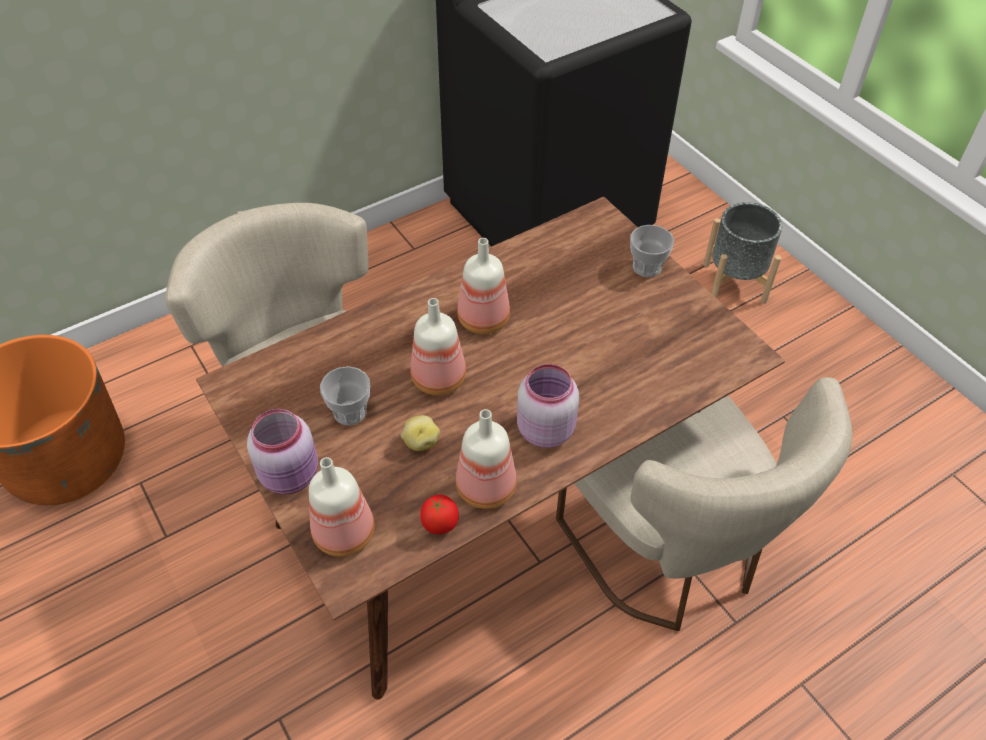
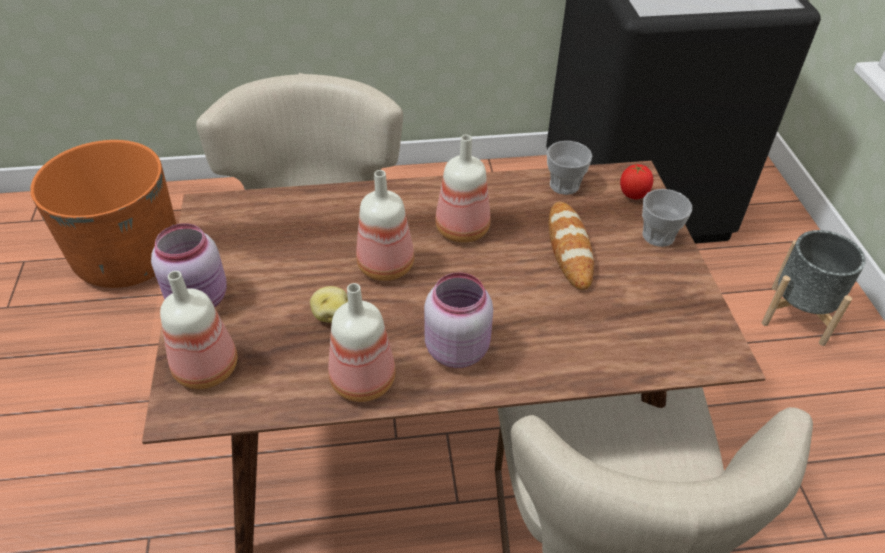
camera: 25 degrees right, 5 degrees down
(350, 412) = (287, 266): cup -> cup (564, 185)
(440, 525) = (296, 398): tomato -> tomato (632, 195)
(583, 304) = (569, 248): none -> bread

